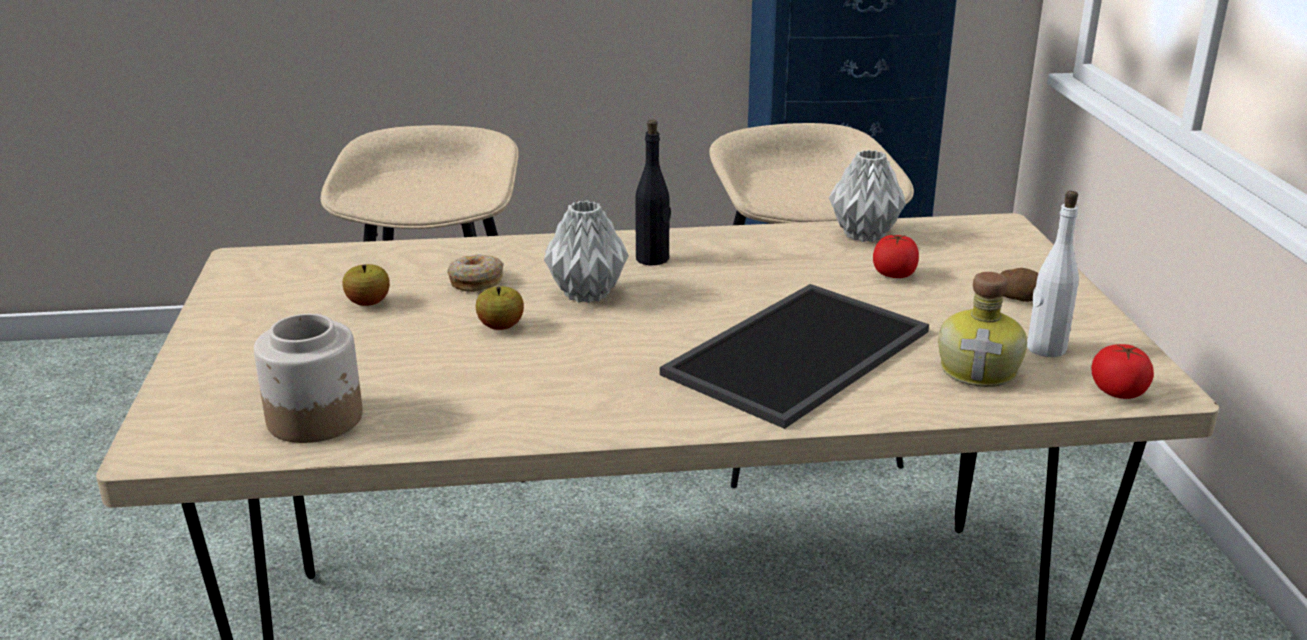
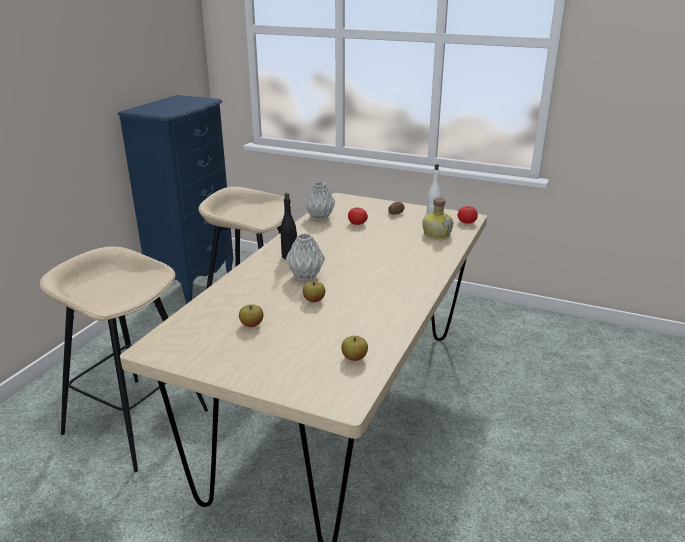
camera: 60 degrees left, 0 degrees up
(316, 418) = (354, 358): jar -> apple
(476, 281) = (262, 295): donut -> none
(796, 350) = (395, 254): tray -> none

